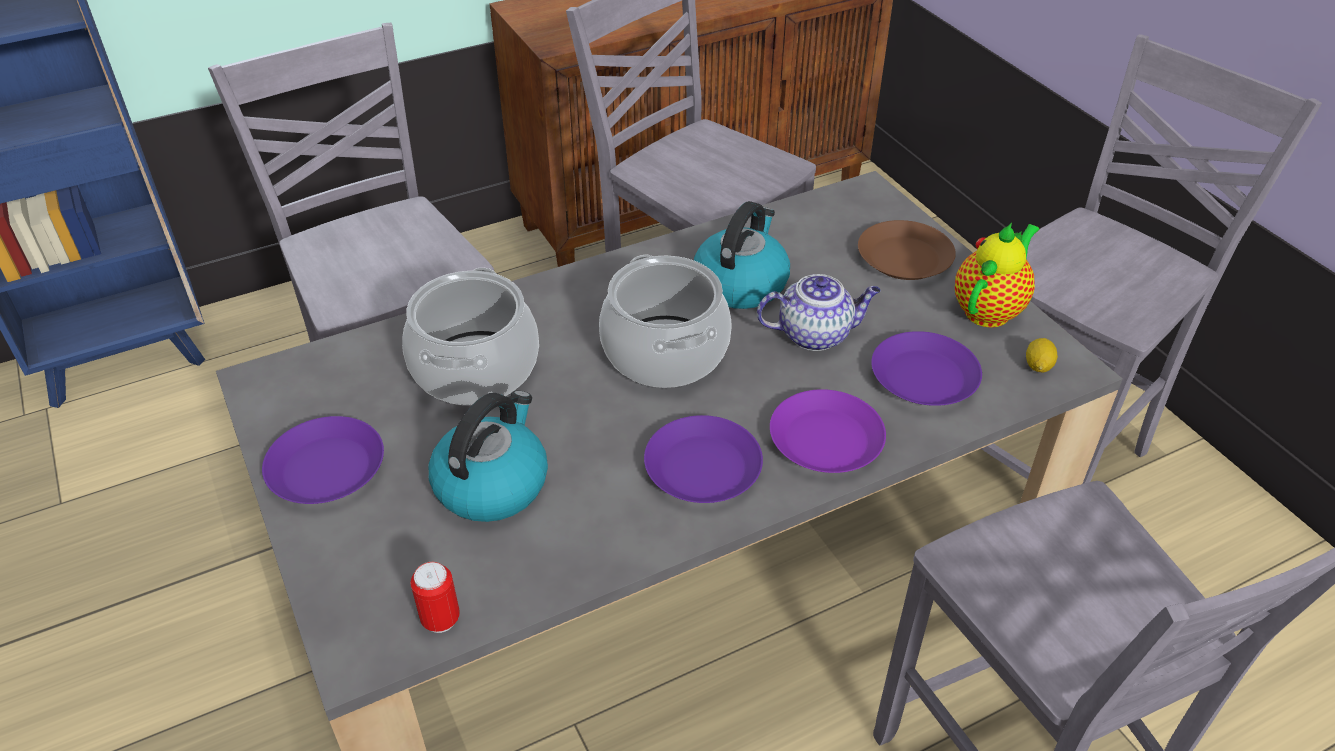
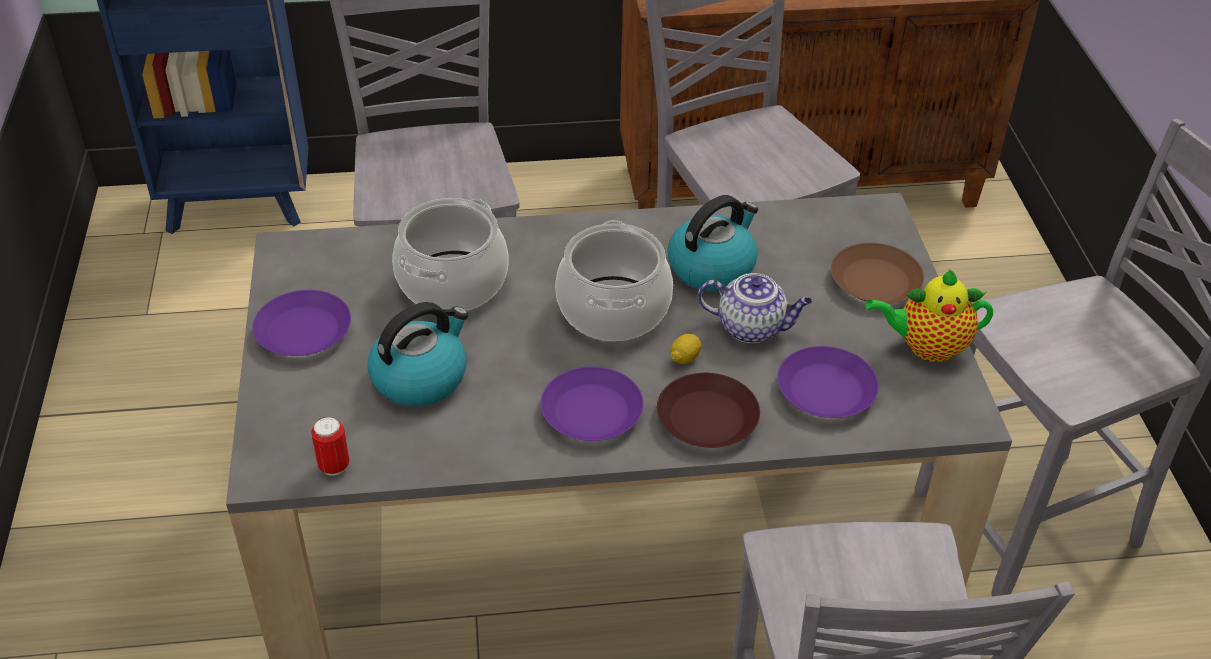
camera: 20 degrees right, 0 degrees up
(825, 439) = (707, 417): purple plate -> brown plate
(990, 309) = (926, 347): teapot -> teapot turned 150 degrees counterclockwise
(1038, 365) = (938, 408): lemon -> lemon (685, 358)

